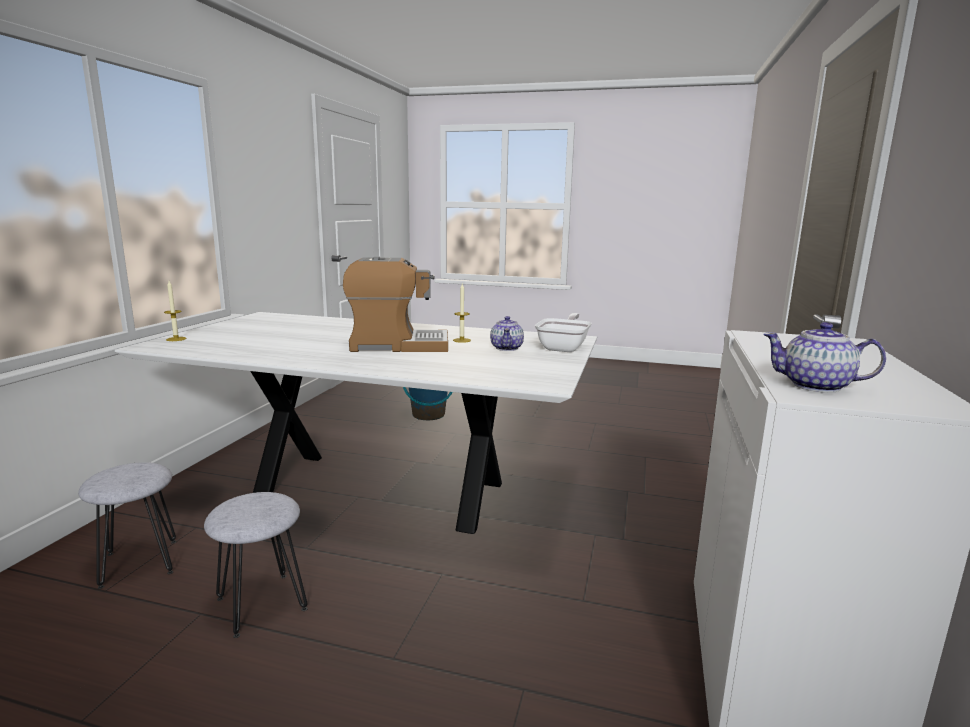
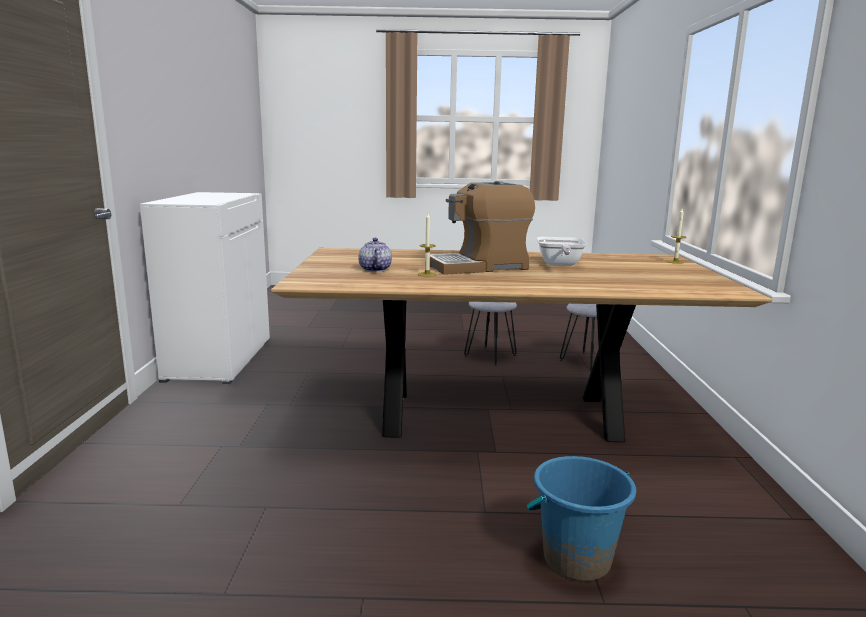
camera: 165 degrees right, 0 degrees up
(379, 490) = (500, 416): white dining table -> brown dining table
(564, 347) = (316, 273): frying pan -> frying pan (559, 265)
(816, 386) = (234, 194): teapot -> none

